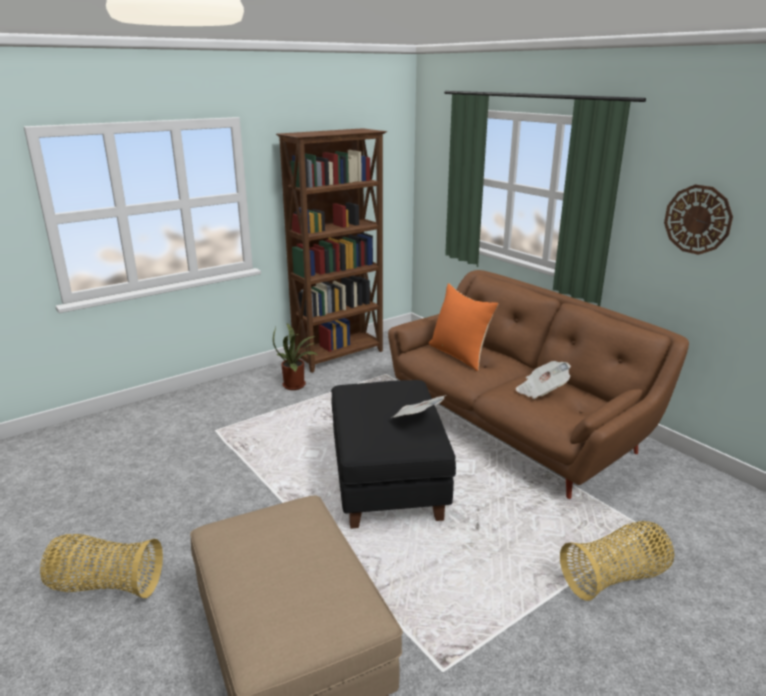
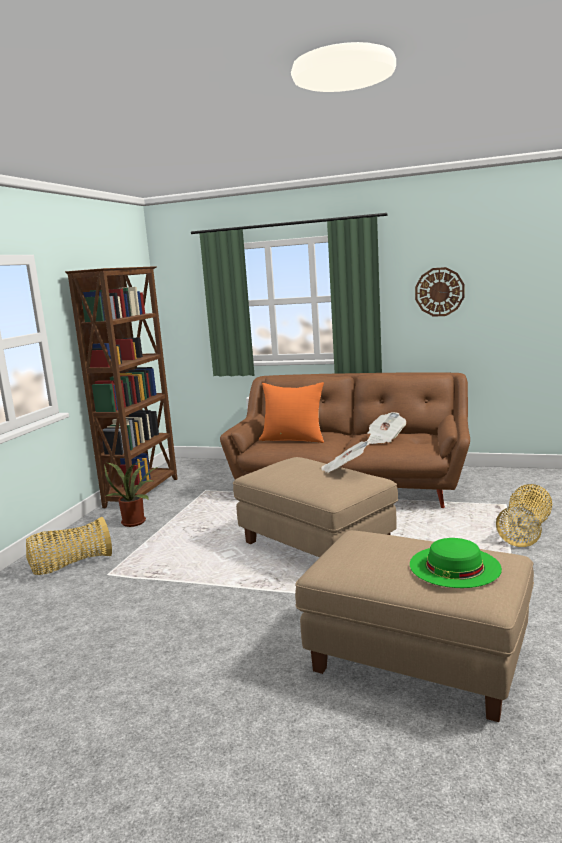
camera: 35 degrees left, 10 degrees down
(105, 585) = (189, 709): basket -> basket (70, 565)
(292, 596) = (454, 566): none -> green hat
(387, 481) = (315, 545): black ottoman -> beige ottoman

